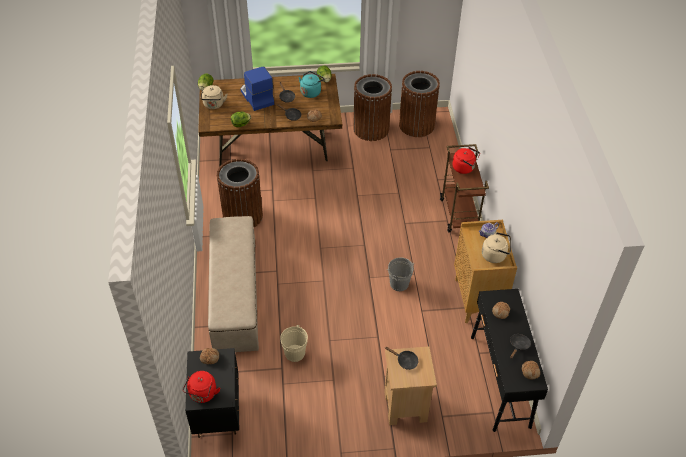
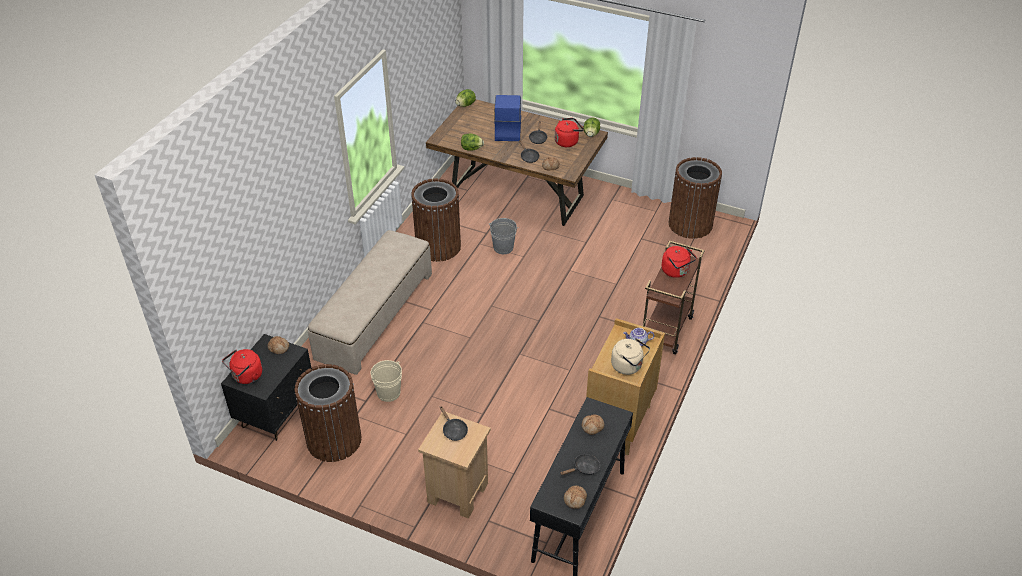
camera: 30 degrees right, 5 degrees down
(213, 105) = (460, 123): beige kettle -> none
(311, 92) = (567, 141): turquoise kettle -> red kettle
(371, 129) = (635, 211): brown trash can -> brown trash can (334, 440)
(399, 283) = (546, 372): grey bucket -> grey bucket (503, 247)

